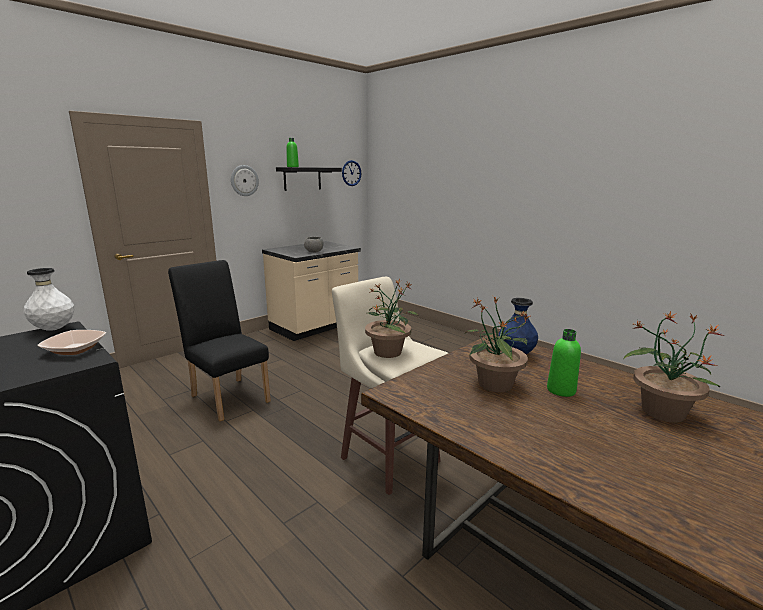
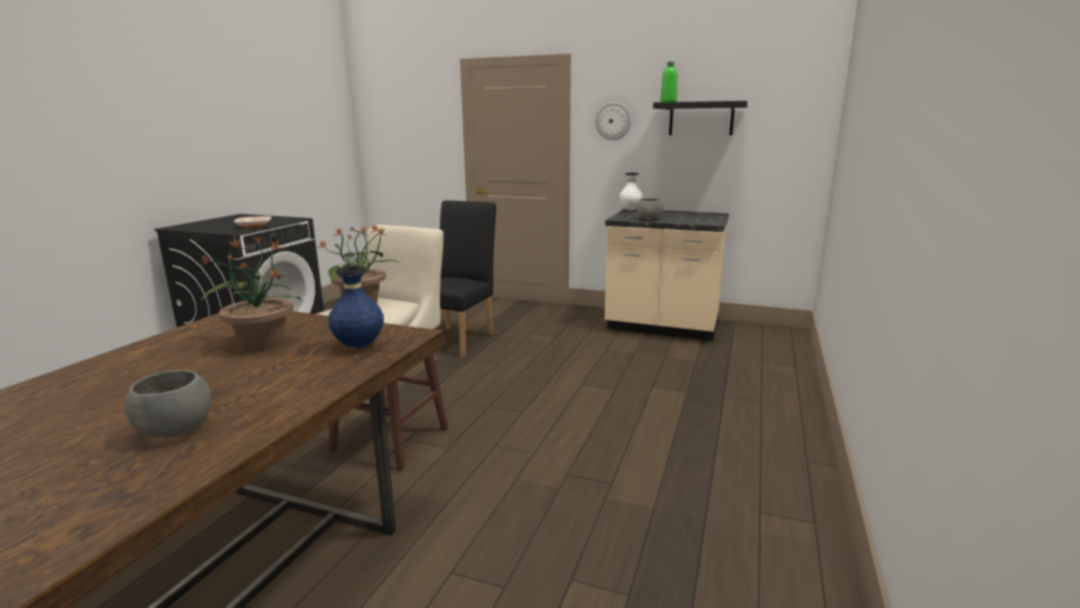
camera: 65 degrees right, 0 degrees up
(54, 329) = (292, 218): white vase -> white vase (630, 210)
(351, 173) = (802, 110): wall clock -> none
(561, 390) = (245, 373): green bottle -> none
(662, 411) = (175, 431): potted plant -> grey bowl

